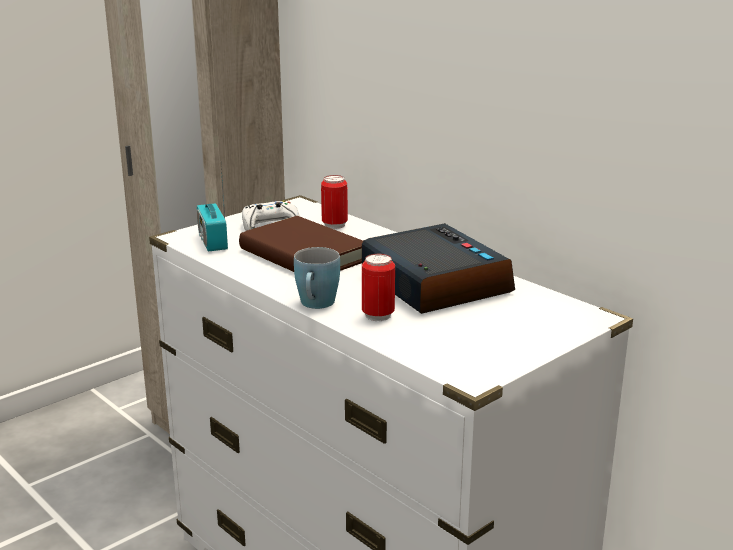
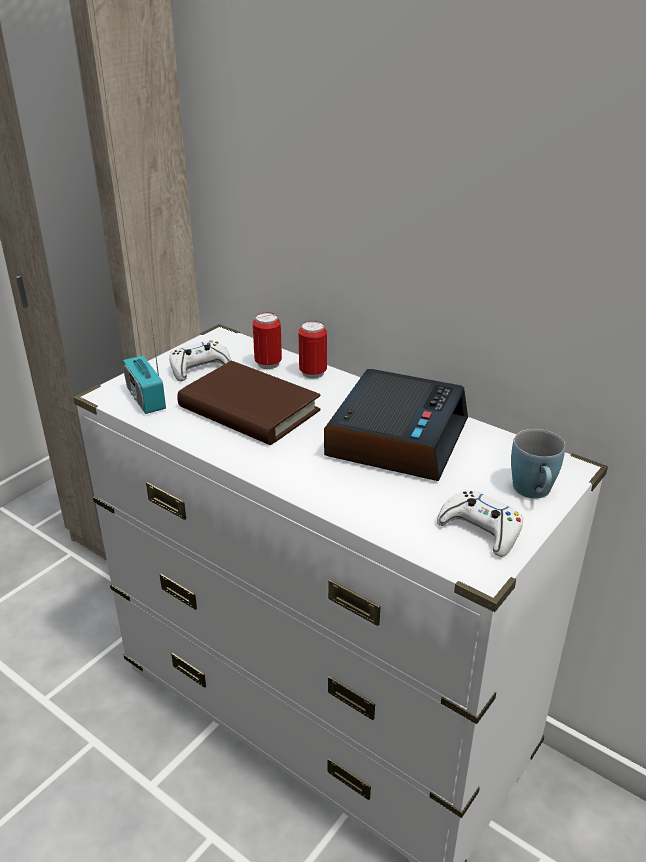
camera: 10 degrees left, 10 degrees up
(316, 305) = (285, 481): blue mug -> blue mug (534, 493)
(378, 315) = (355, 489): can -> can (313, 373)
(433, 283) = (396, 437): alarm clock -> alarm clock turned 60 degrees clockwise
(484, 351) = (480, 530): none -> white game controller

